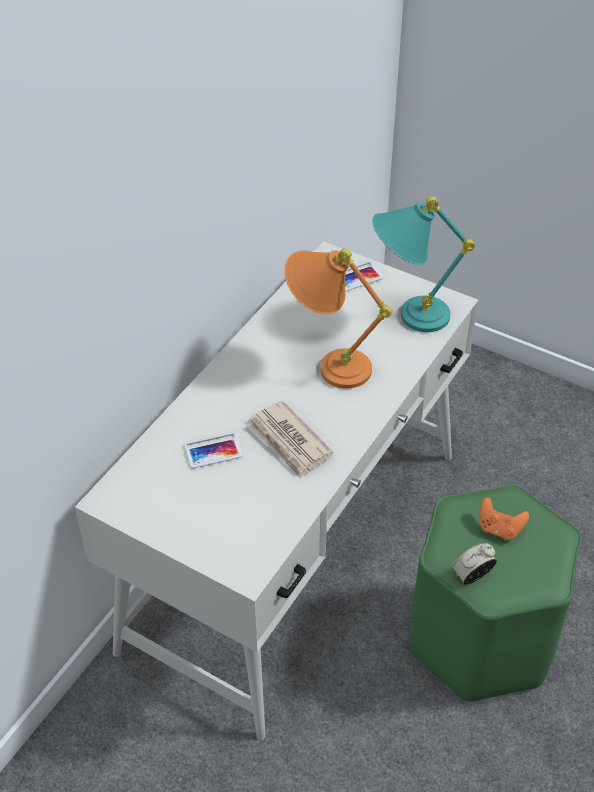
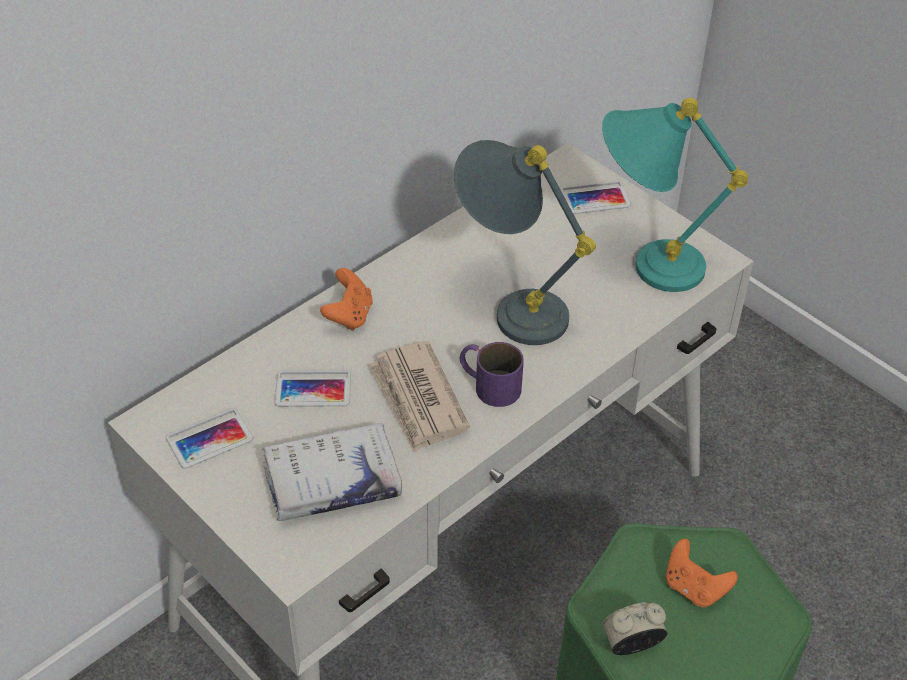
camera: 15 degrees right, 0 degrees up
(153, 501) = (209, 439): none -> phone
(217, 394) = (349, 315): none -> orange game controller
(252, 511) = (332, 482): none -> white book
(327, 364) = (510, 306): orange table lamp -> grey table lamp
(333, 421) = (488, 384): none -> purple mug

